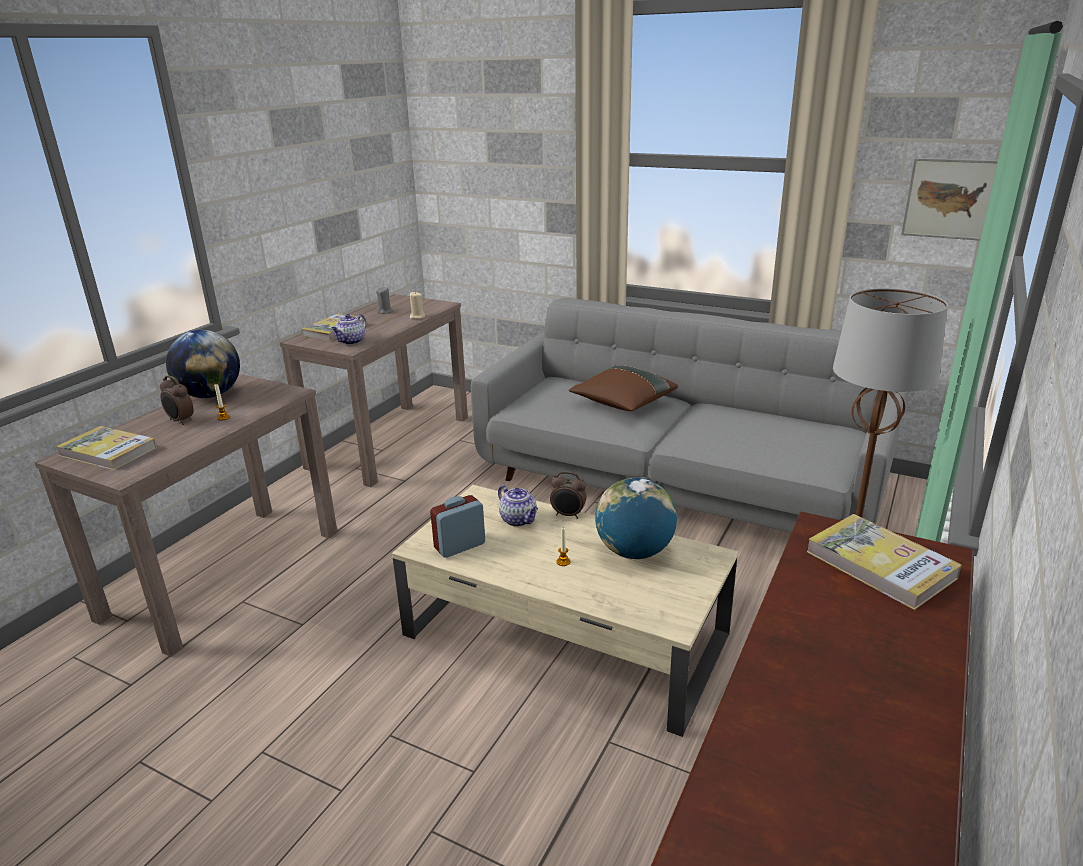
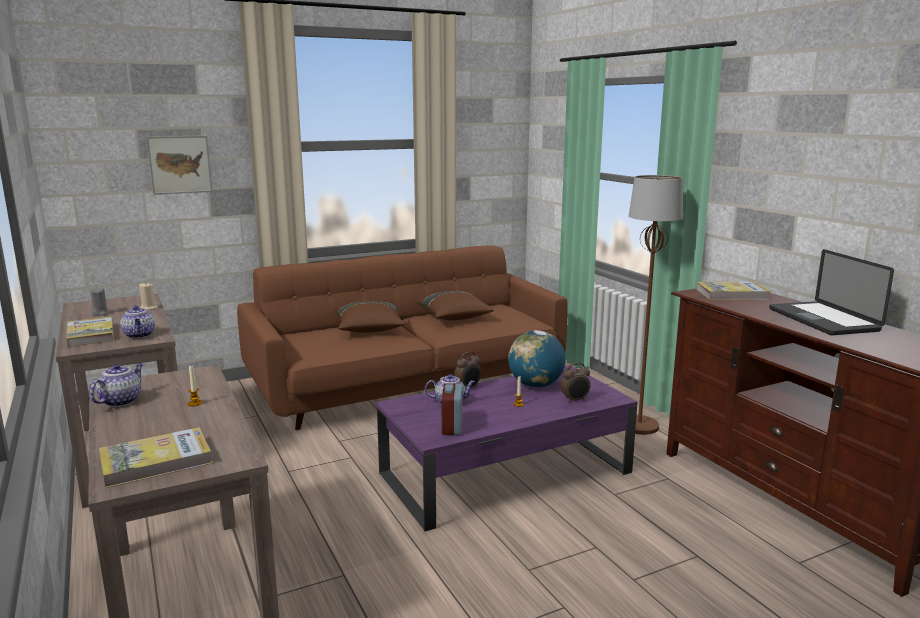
camera: 55 degrees left, 10 degrees down
(180, 421) = (157, 421): alarm clock -> alarm clock (575, 400)
(210, 395) = (121, 401): globe -> teapot
(566, 635) = (507, 472): beige coffee table -> purple coffee table
(676, 485) = (408, 384): grey sofa -> brown sofa
(736, 425) = (454, 318): none -> brown pillow
(856, 699) = (822, 320): none -> laptop
(949, 198) = (497, 157): picture -> picture (180, 164)

